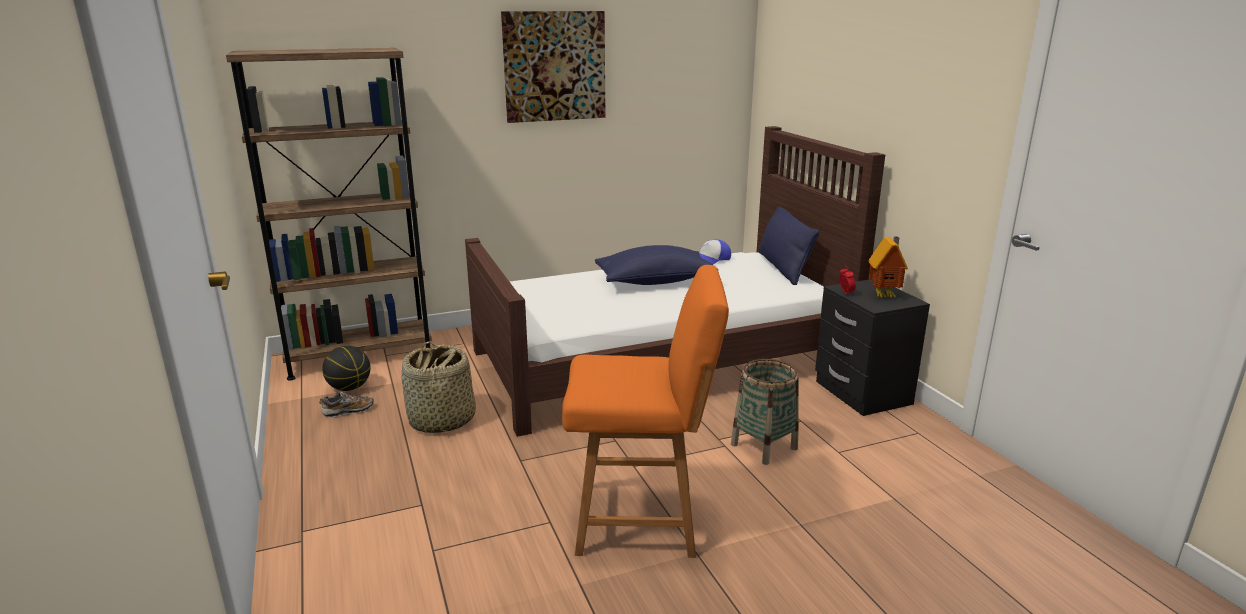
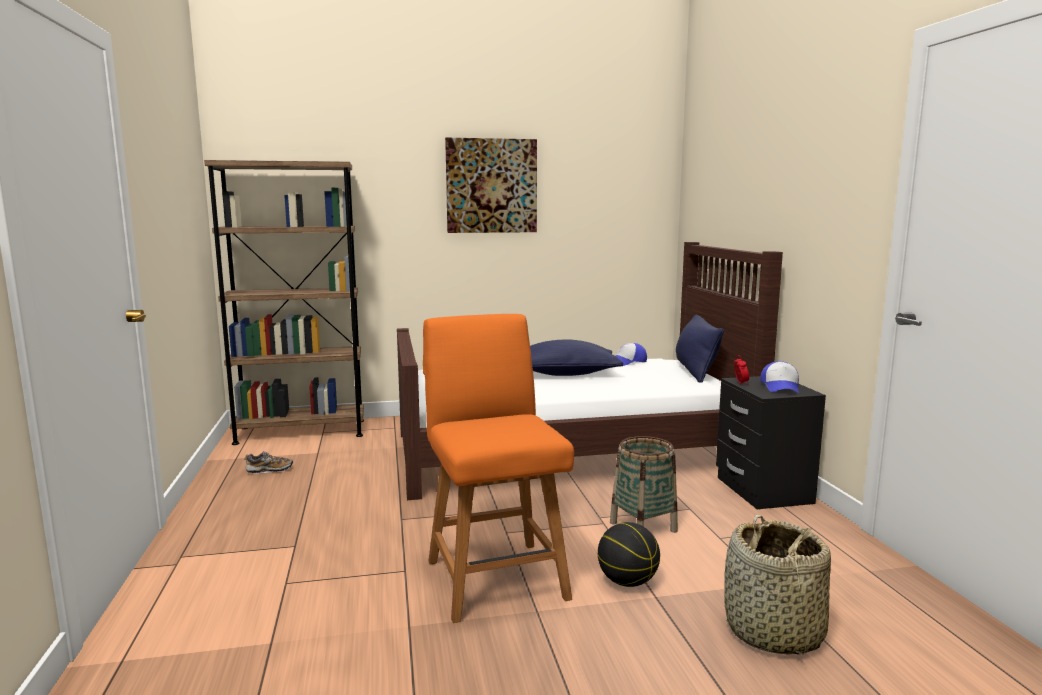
camera: 10 degrees right, 10 degrees down
(349, 388) = (280, 453): basketball -> basketball (627, 581)
(441, 420) = (345, 483): basket -> basket (773, 632)
(642, 518) = (494, 576): orange chair -> orange chair turned 120 degrees counterclockwise
(885, 295) = (781, 387): toy house -> cap

